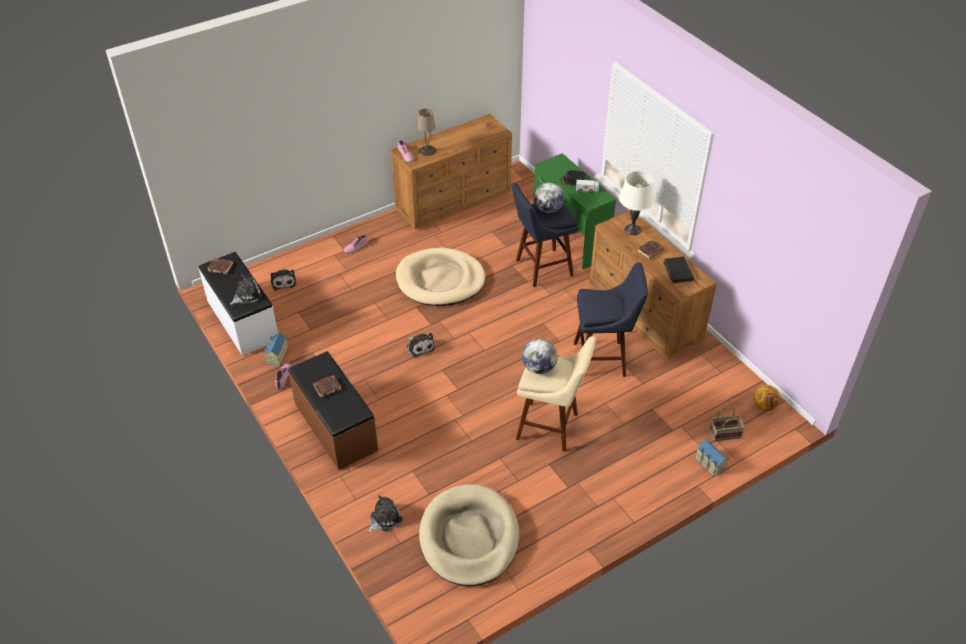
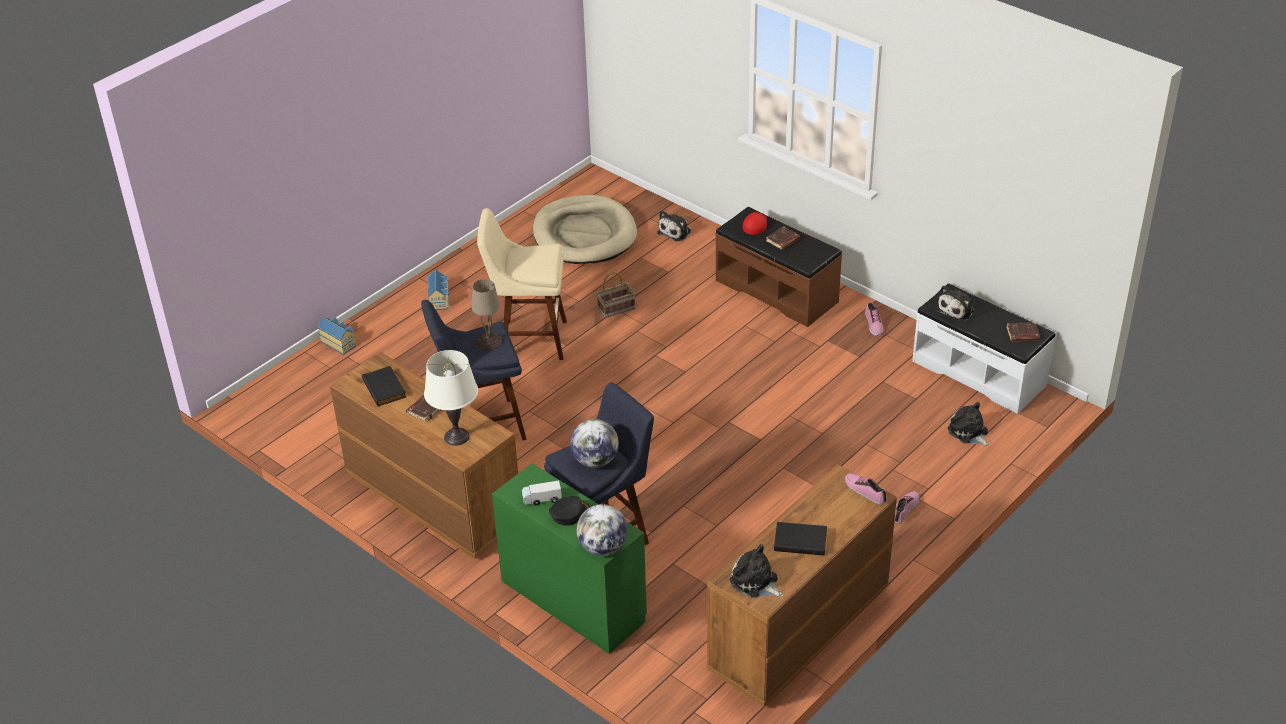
camera: 165 degrees right, 5 degrees down
(276, 355) = (901, 344): toy house -> toy house (440, 299)
(339, 409) = (755, 225): none -> red cap
(419, 347) = (728, 391): plush toy -> plush toy (755, 582)
(427, 150) = (834, 507): beige table lamp -> beige table lamp (490, 342)
(440, 280) = (747, 484): beige dog bed -> none
(454, 140) = (800, 540): none -> black book
(539, 368) = (542, 259): globe -> globe (603, 547)
(725, 433) = (318, 376): basket -> basket (616, 309)
(764, 406) = (267, 415): basketball -> none

